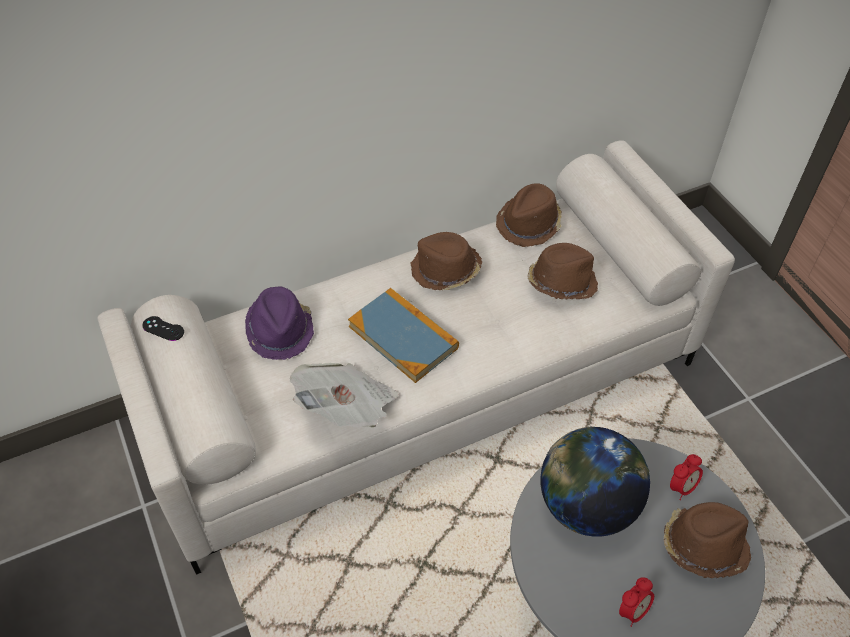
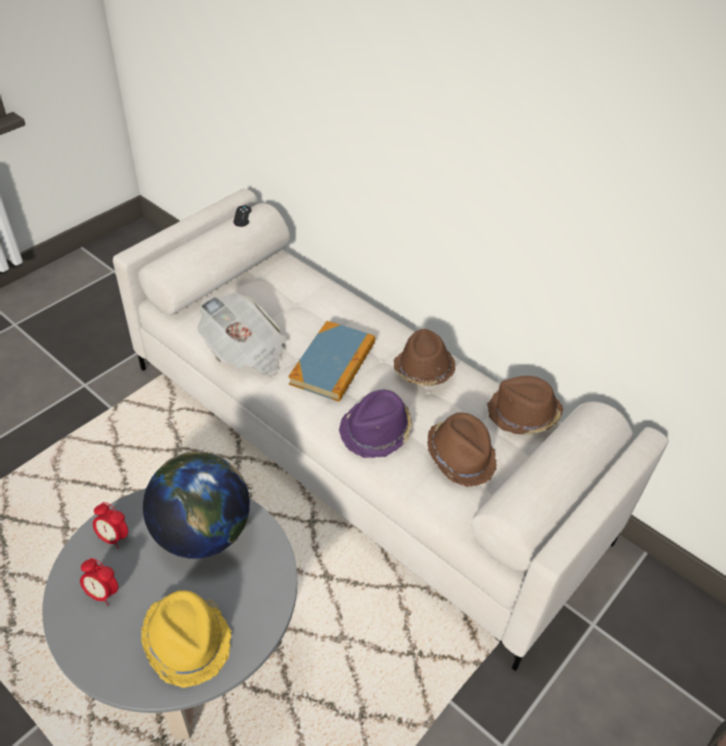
camera: 65 degrees right, 5 degrees down
(280, 330) = (302, 293): purple hat -> purple hat (376, 432)
(681, 487) = (250, 610): alarm clock -> alarm clock (113, 537)
(703, 545) = (188, 641): brown hat -> yellow hat

